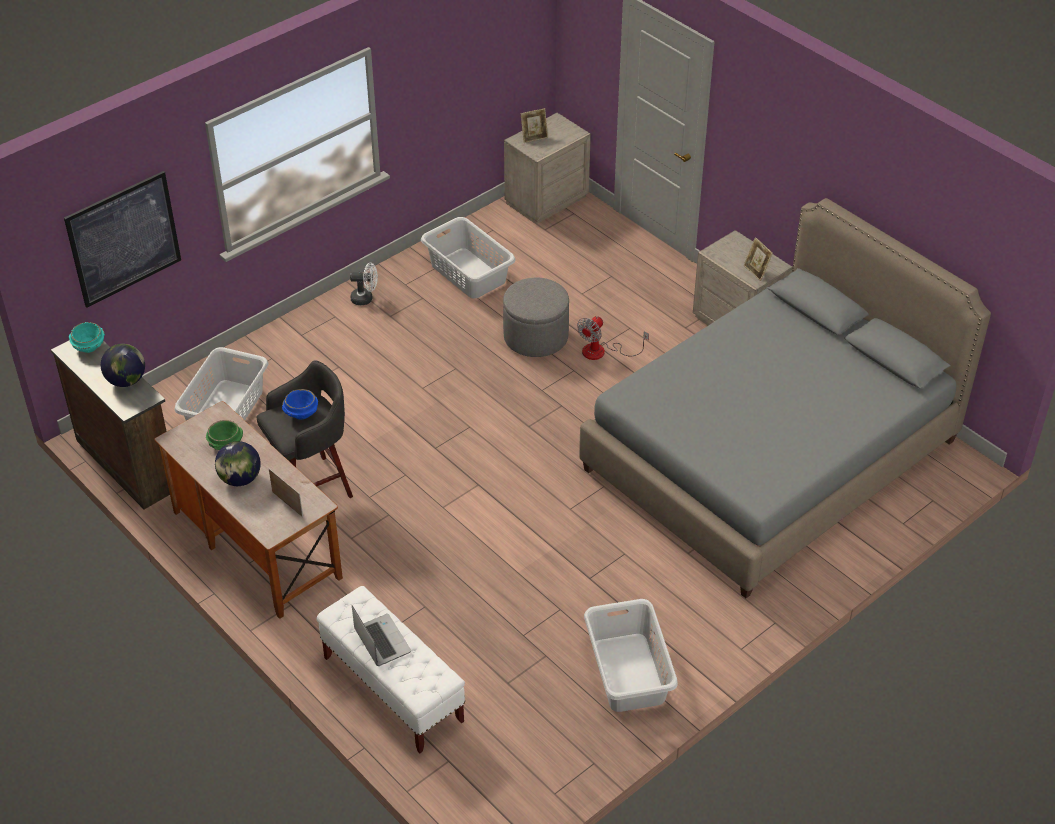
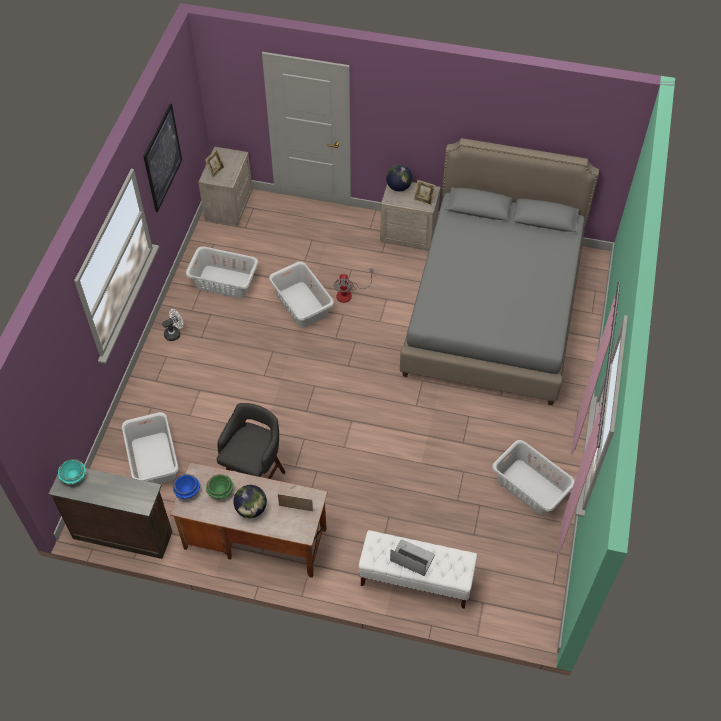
camera: 35 degrees left, 10 degrees up
(124, 239) = (57, 390): picture -> picture (162, 158)
(126, 380) = (123, 486): globe -> globe (398, 187)
(301, 413) = (246, 442): blue bowl -> blue bowl (187, 491)
(536, 337) = (302, 304): grey ottoman -> grey laundry basket

